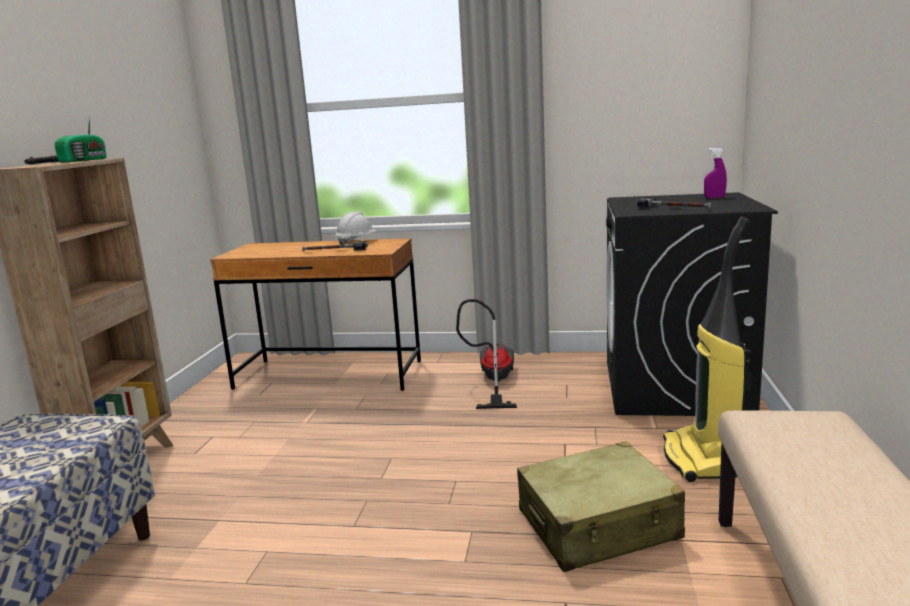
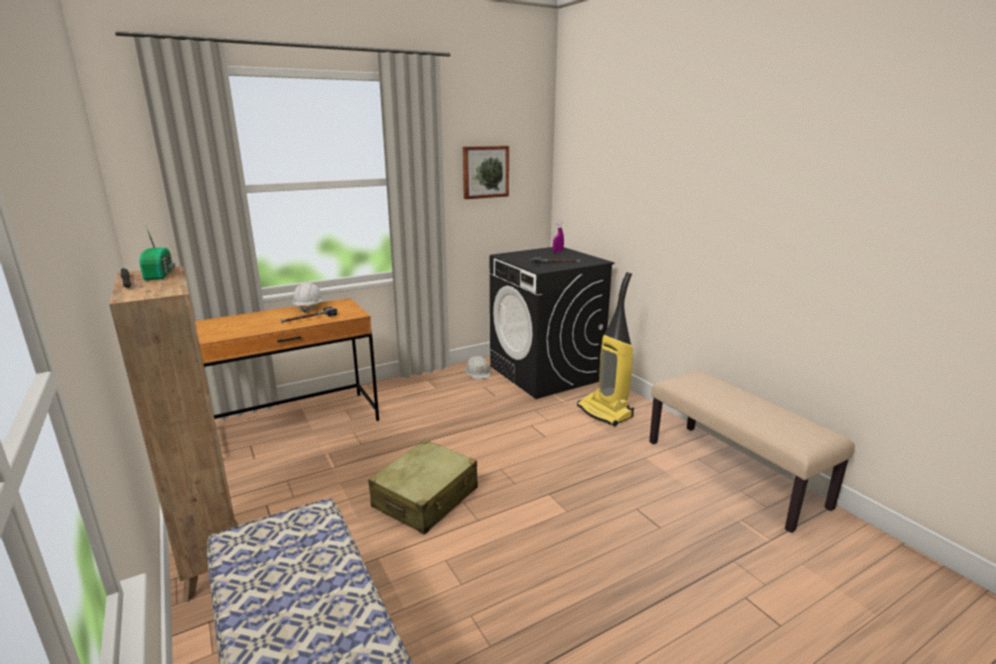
camera: 40 degrees left, 5 degrees up
(493, 381) = (434, 397): vacuum cleaner -> none
(582, 367) = (478, 372): none -> white hard hat
(598, 525) = (604, 465): beige suitcase -> beige suitcase (426, 498)
(620, 80) = (485, 172): none -> picture

